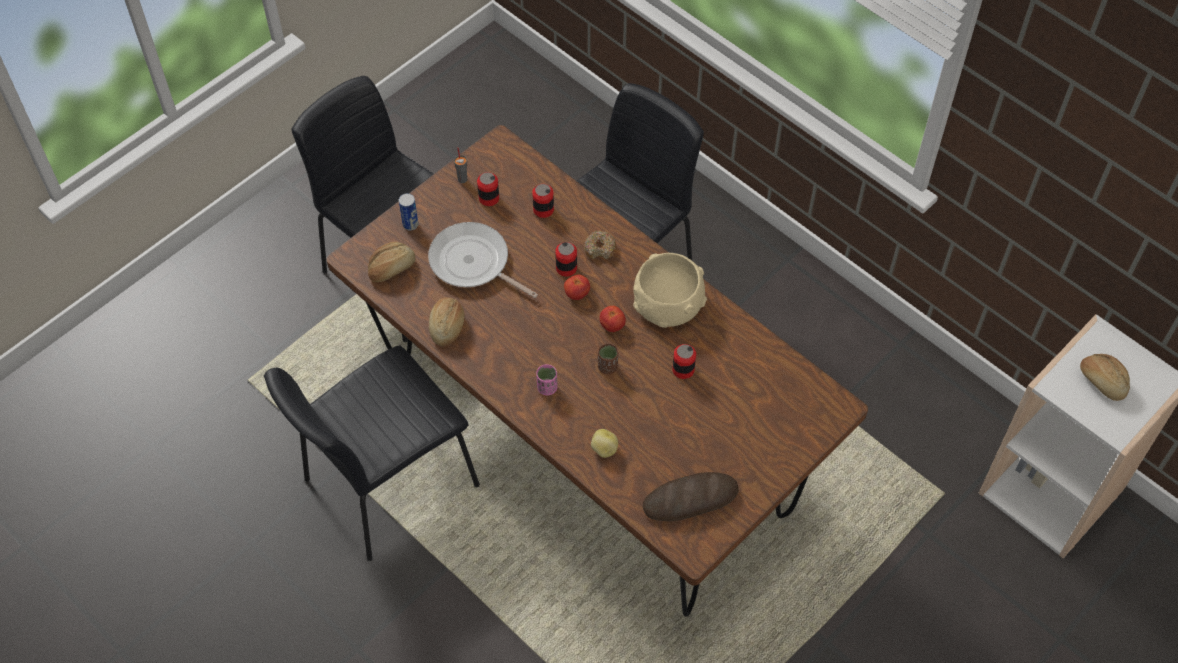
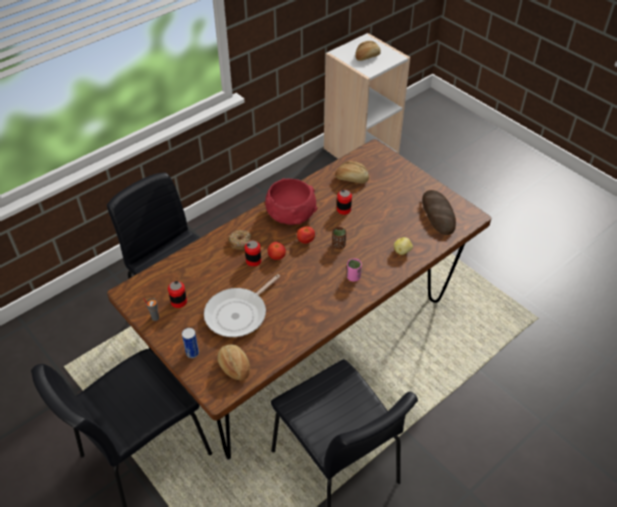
camera: 85 degrees left, 10 degrees down
(447, 326) = (295, 331): bread -> bread (352, 178)
(543, 210) = (198, 270): can -> none
(669, 303) = (291, 212): beige bowl -> red bowl

